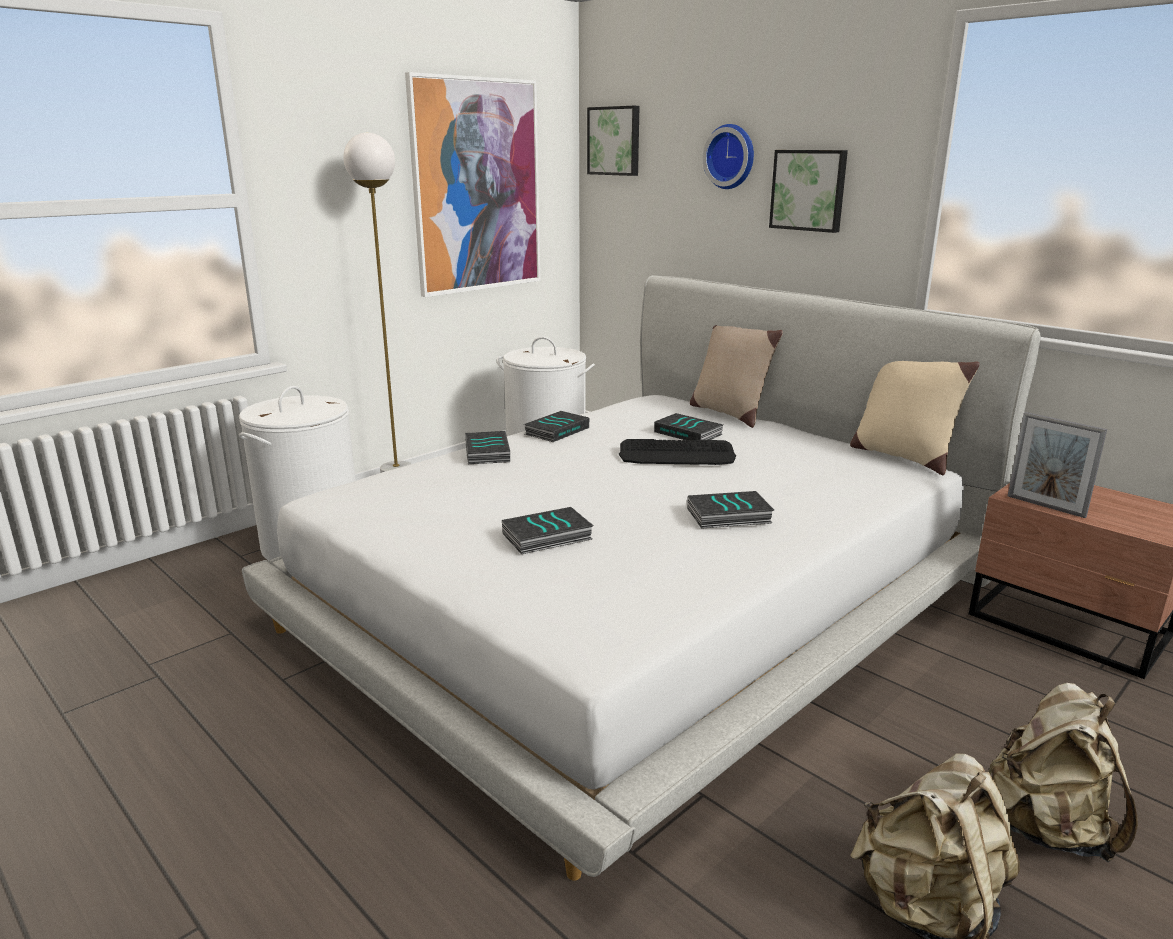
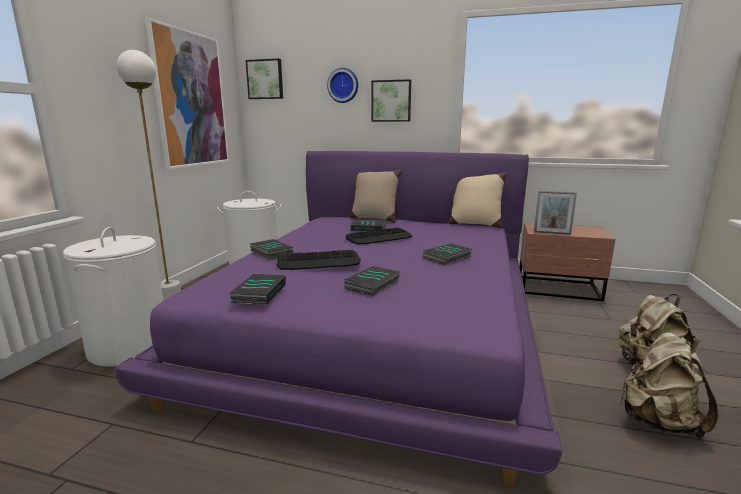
camera: 30 degrees left, 5 degrees down
(520, 482) = (319, 261): none -> keyboard
(556, 430) = (296, 237): book -> book (258, 293)
(641, 599) = (378, 323): white bed -> purple bed

